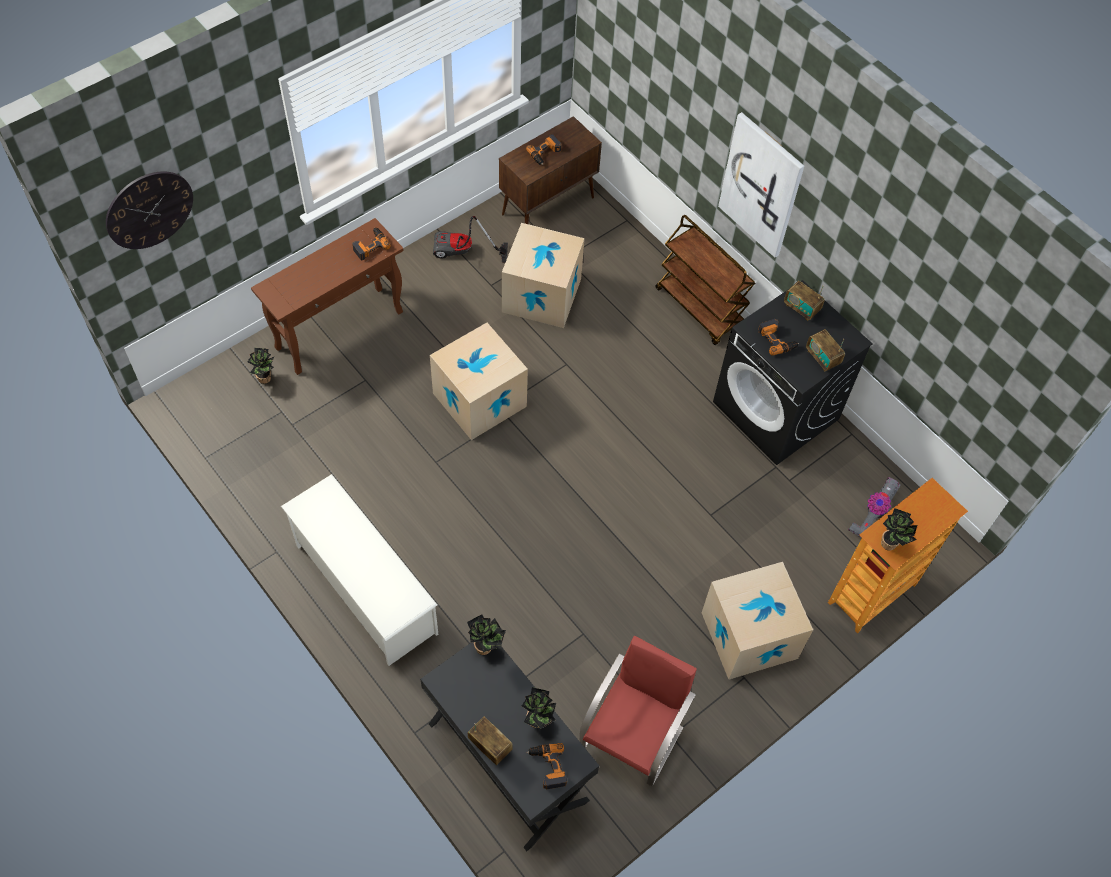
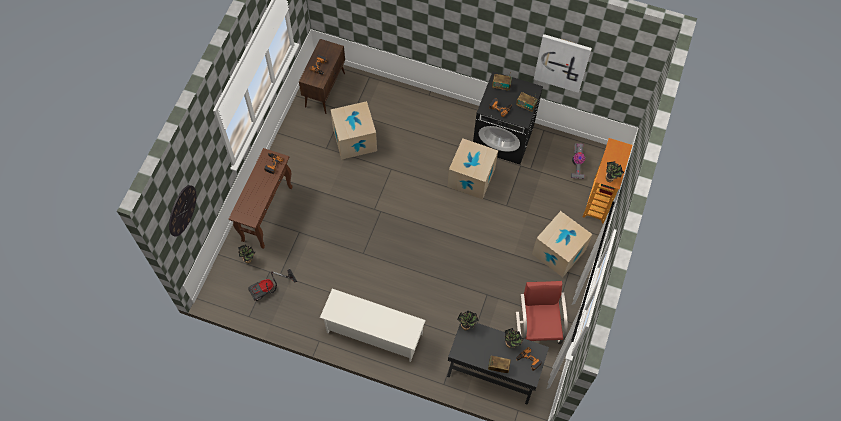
camera: 30 degrees left, 5 degrees up
(463, 253) = (300, 138): vacuum cleaner -> vacuum cleaner (269, 289)
(479, 400) = (362, 210): cardboard box -> cardboard box (471, 177)
(700, 308) = (435, 104): brown cart -> none
(761, 185) = (454, 36): picture -> picture (562, 62)

